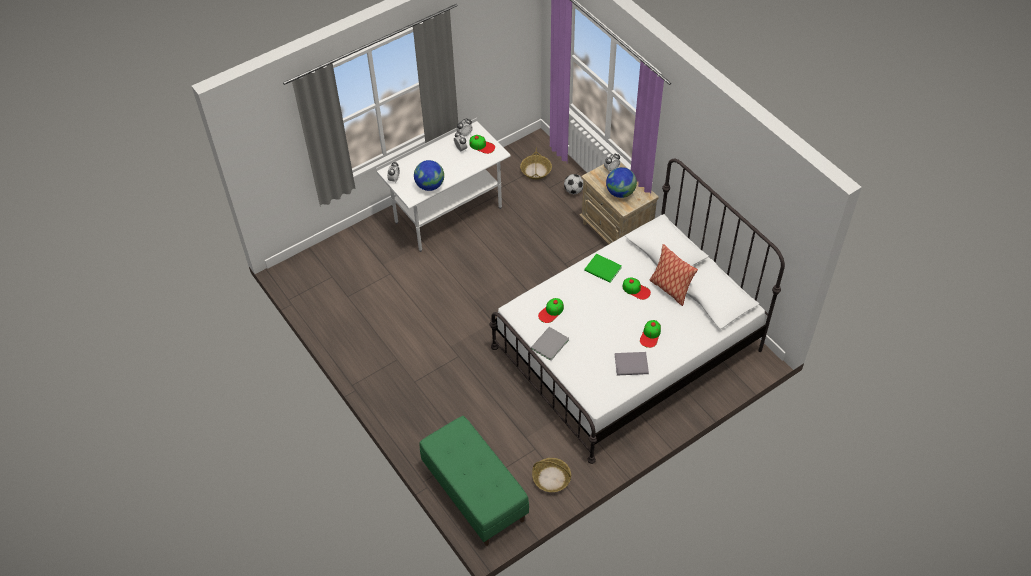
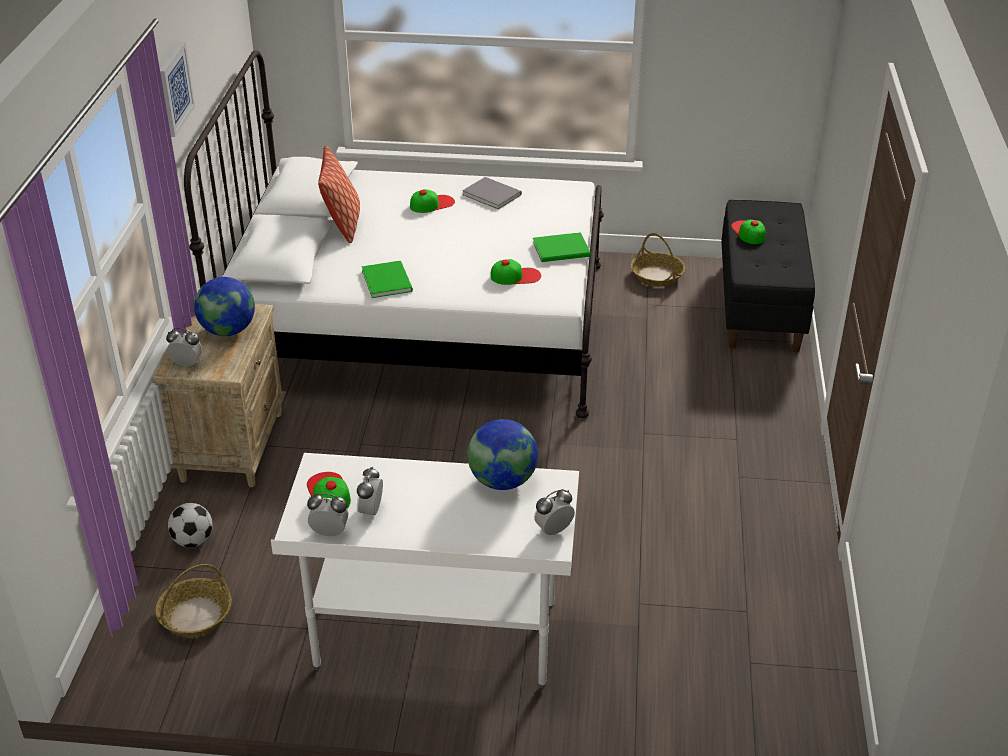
camera: 140 degrees left, 15 degrees down
(474, 493) = (761, 306): green bench -> black bench
(548, 344) = (563, 250): grey book -> green book
(636, 290) = (381, 244): cap -> cap (748, 232)
(701, 145) = (175, 89): none -> picture

